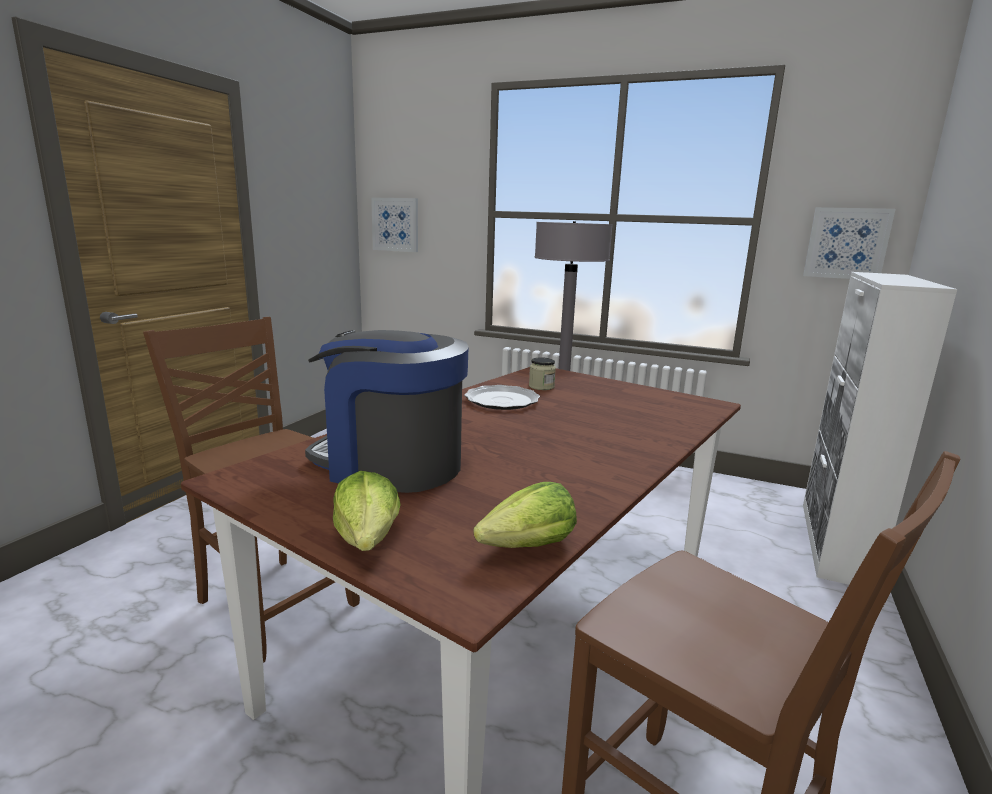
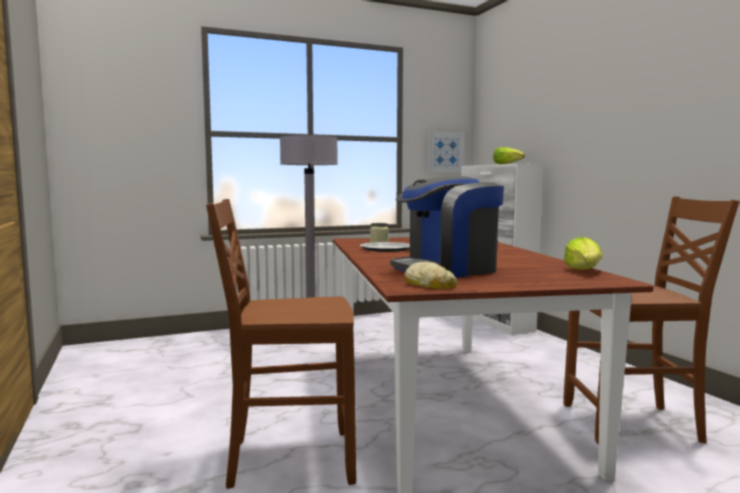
camera: 45 degrees left, 10 degrees down
(263, 483) = (429, 284): none -> bread
(368, 538) = (540, 282): lettuce -> lettuce (507, 164)
(395, 224) = (100, 143): picture -> none

